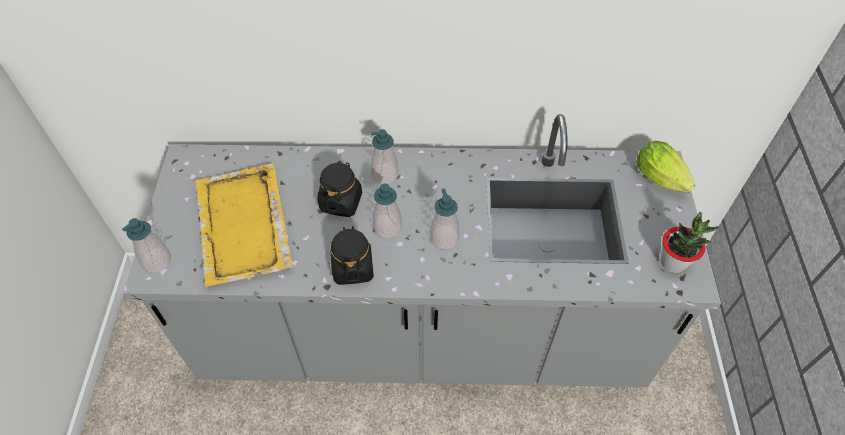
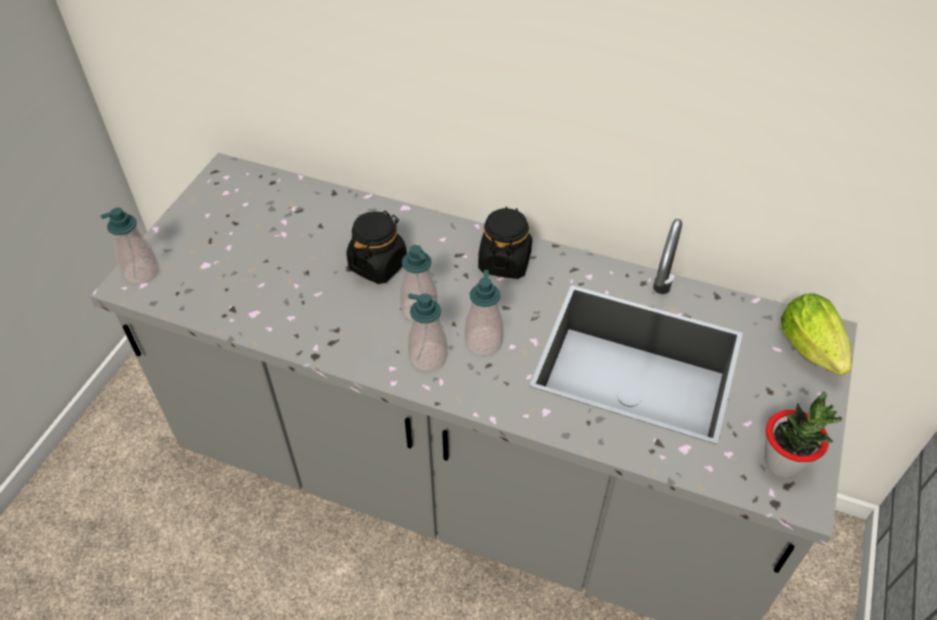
camera: 20 degrees right, 5 degrees down
(243, 227) = (253, 262): yellow tray -> none
(353, 268) = (355, 344): black jar -> black jar (504, 262)
(385, 175) = (445, 248): soap dispenser -> soap dispenser (428, 358)

